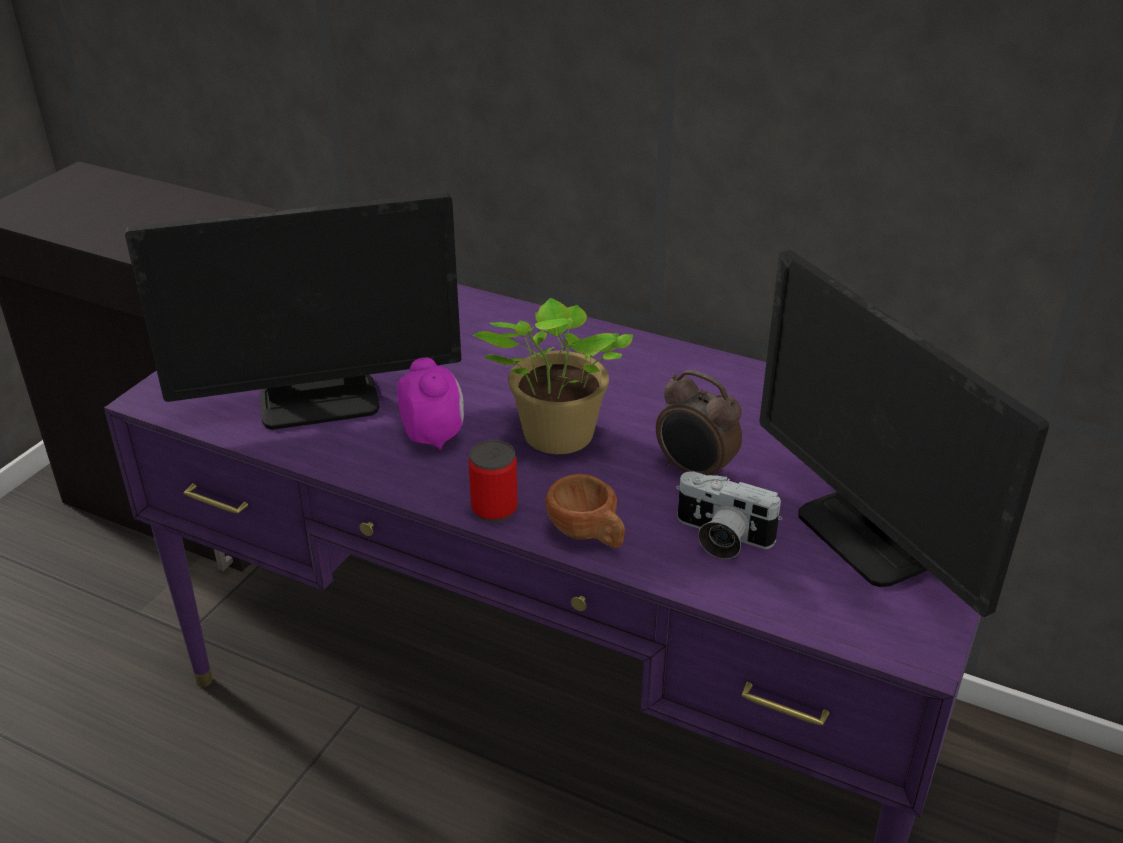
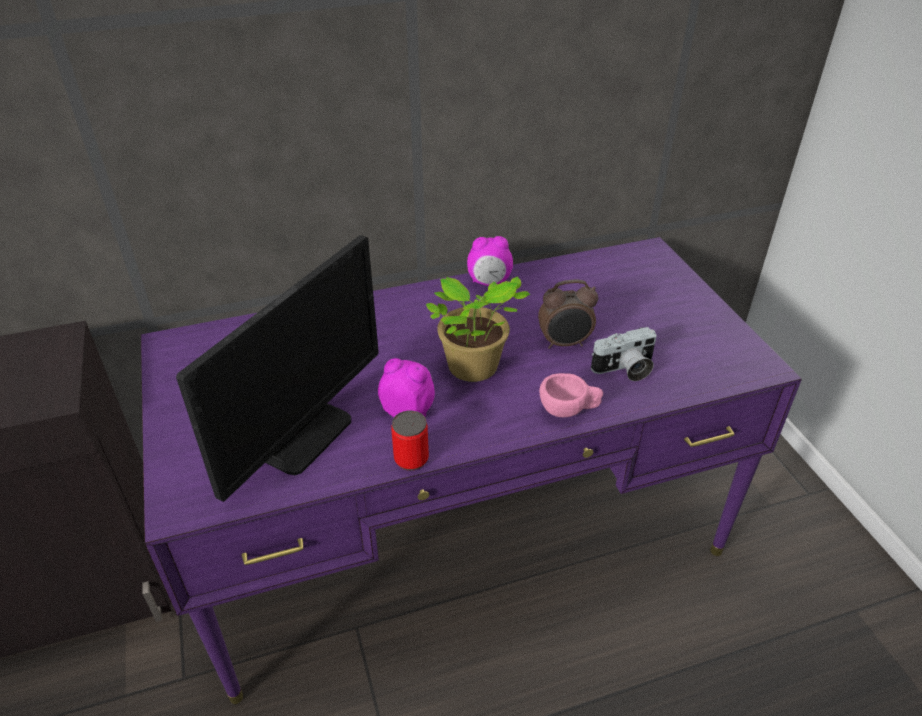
camera: 45 degrees left, 5 degrees up
(494, 509) = (505, 429): can -> can (411, 459)
(588, 534) = (569, 410): brown cup -> pink cup
(711, 367) = (489, 282): none -> alarm clock
(868, 536) = (676, 327): monitor -> none

